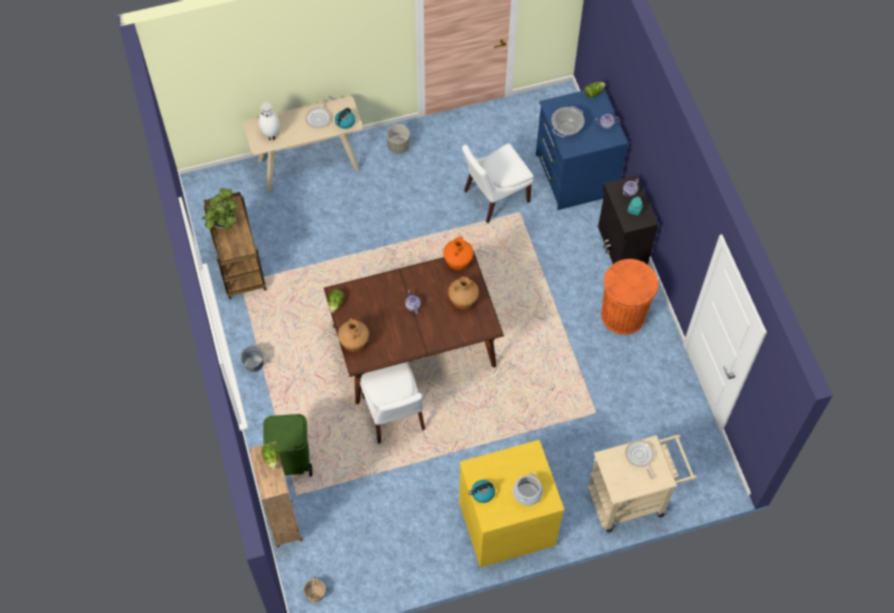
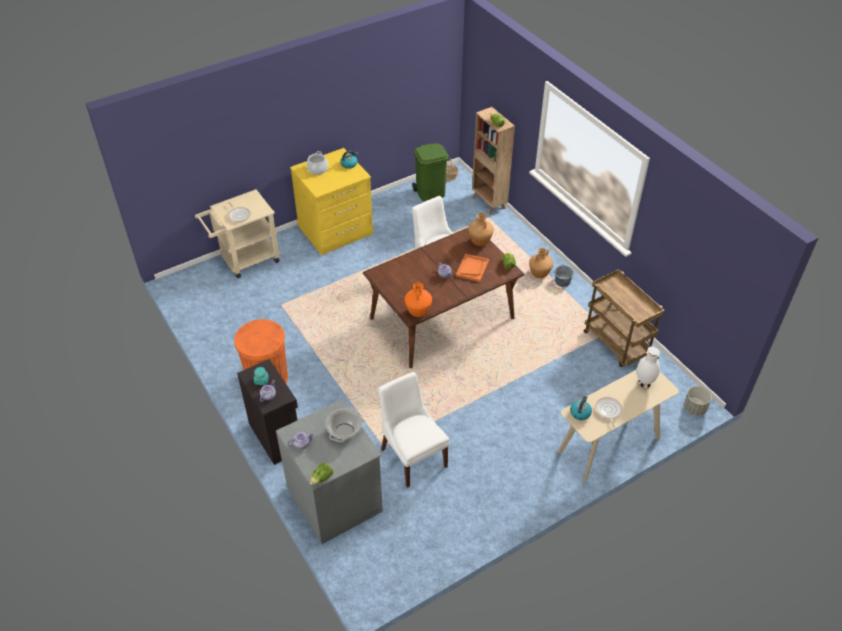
camera: 165 degrees right, 15 degrees down
(223, 224) = (636, 301): potted plant -> none
(291, 461) = (501, 233): green trash can -> green trash can (430, 193)
(378, 307) = (472, 268): none -> orange tray
(398, 146) = (529, 486): grey planter -> grey planter (694, 408)
(463, 302) = (403, 285): brown vase -> brown vase (539, 274)
(494, 197) = (412, 456): white chair -> white chair turned 75 degrees counterclockwise
(574, 175) = (336, 498): blue dresser -> grey dresser

